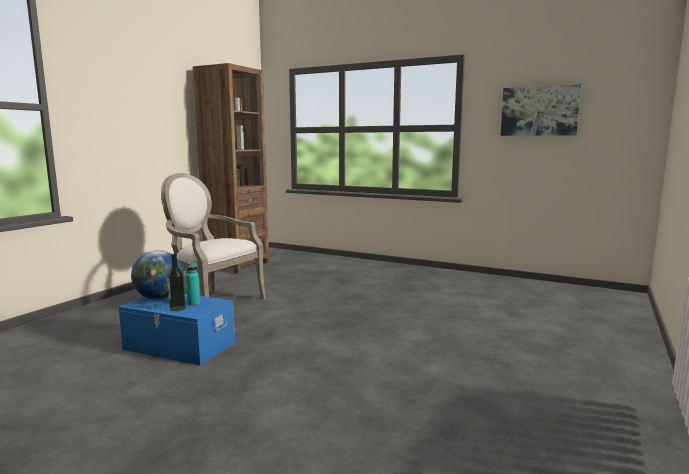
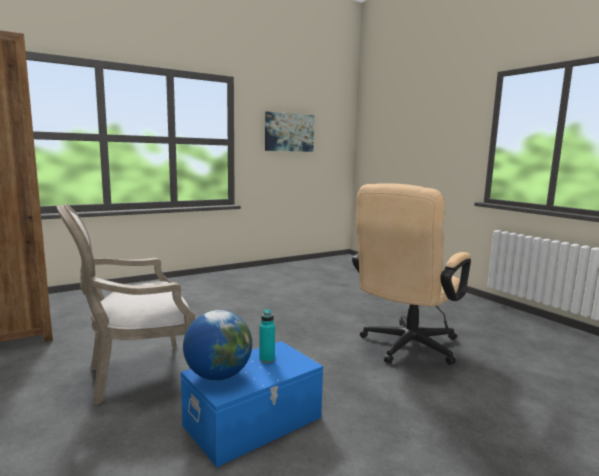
camera: 60 degrees left, 0 degrees up
(177, 308) = (275, 370): bottle -> none
(378, 376) = (405, 348): none -> beige office chair

